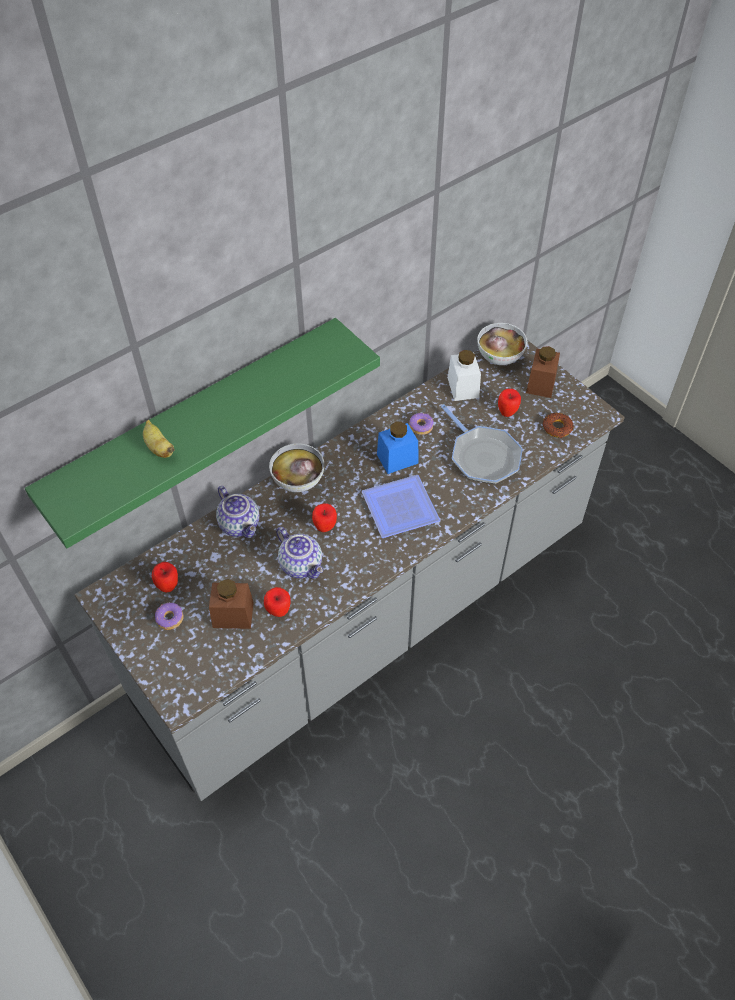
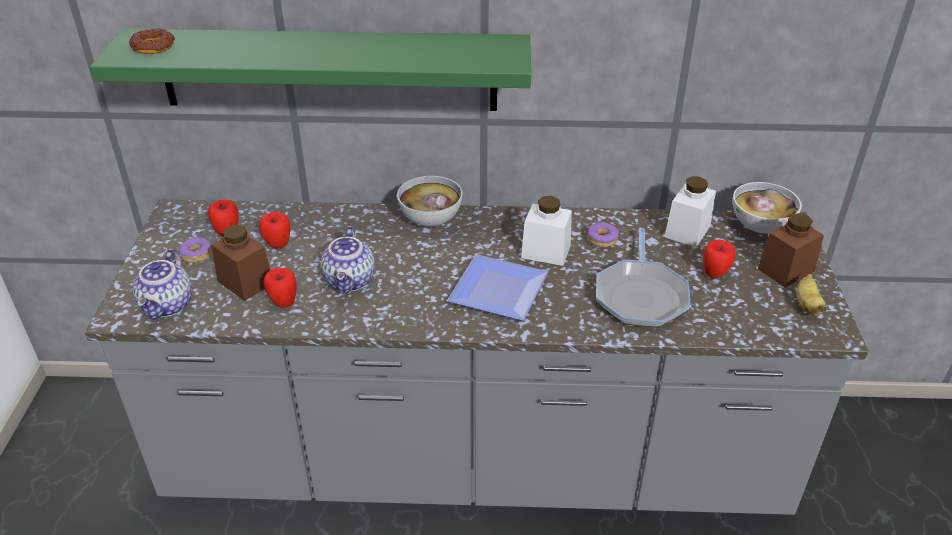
camera: 40 degrees right, 15 degrees down
(159, 448) = (247, 48): banana -> banana (807, 305)
(241, 524) = (341, 223): teapot -> teapot (168, 306)
(325, 528) = (408, 266): apple -> apple (278, 245)
(397, 459) = (546, 251): blue jar -> white jar
(557, 428) = (762, 316): donut -> donut (153, 47)

